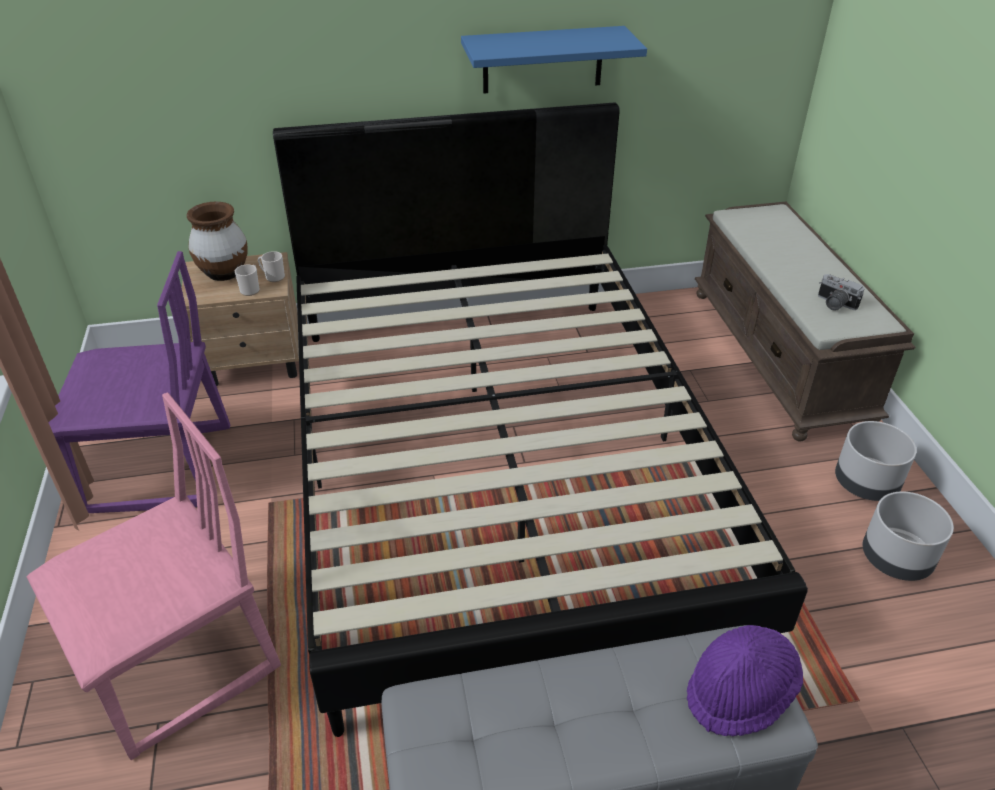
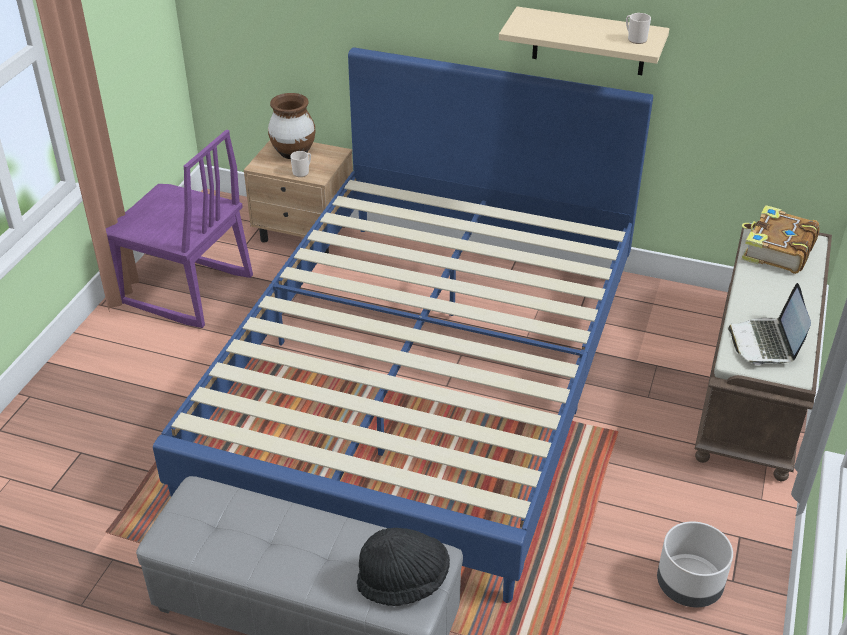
camera: 30 degrees right, 0 degrees up
(180, 664) = (115, 423): pink chair -> none
(273, 277) = (325, 167): mug -> mug (635, 39)
(498, 464) = (424, 379): black bed -> blue bed
(542, 60) = (589, 41): blue shelf -> beige shelf
(739, 693) = (403, 581): purple hat -> black hat
(761, 226) = (776, 250): none -> book
(834, 304) = (766, 343): camera -> laptop
(866, 484) = (725, 520): grey planter -> none

